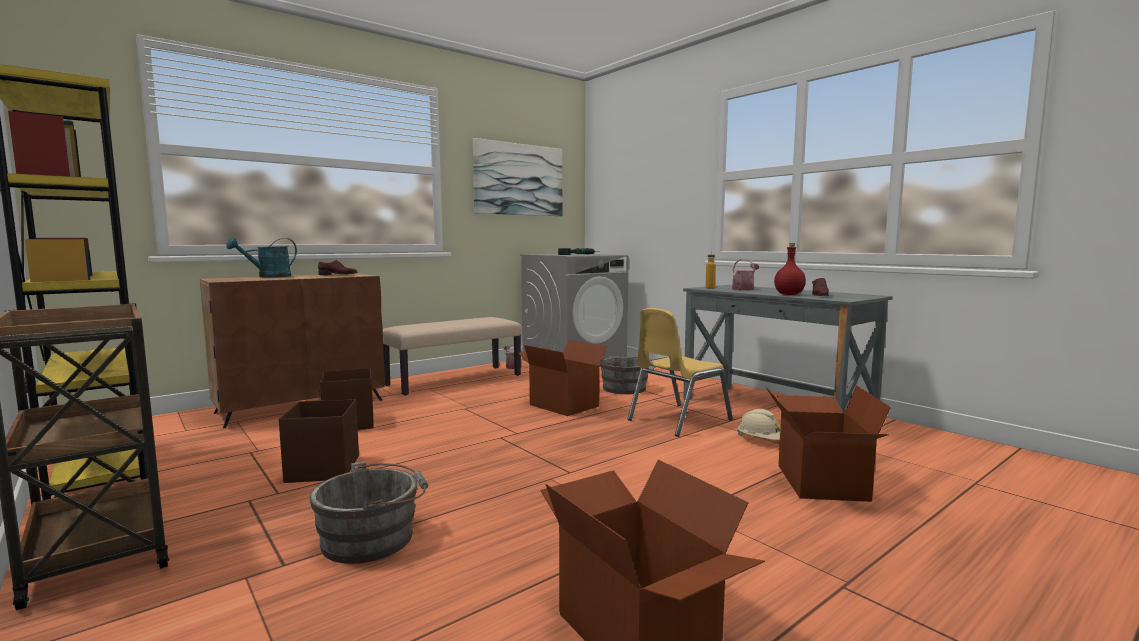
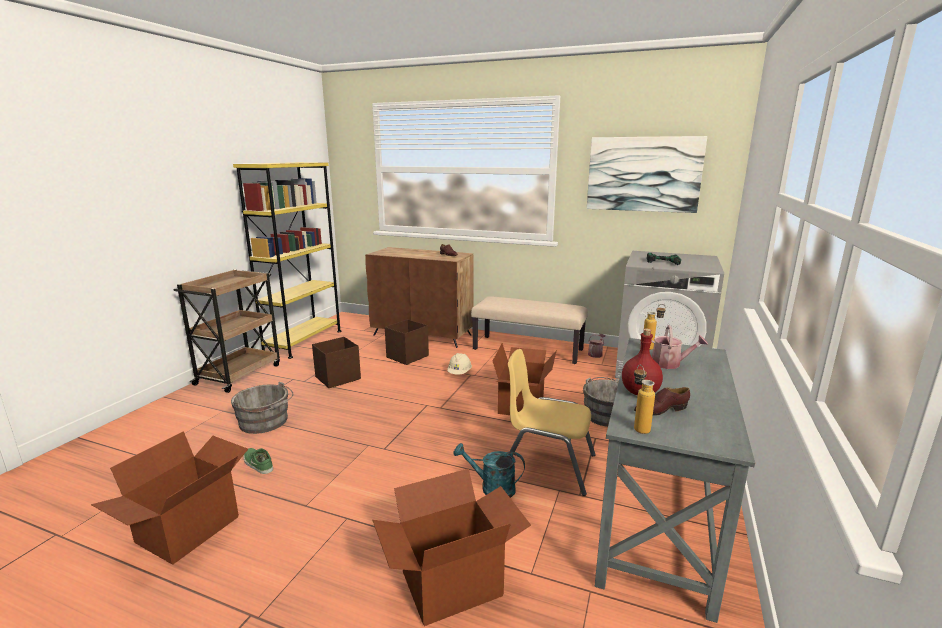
camera: 60 degrees right, 10 degrees up
(268, 276) = (414, 251): turquoise watering can -> turquoise watering can (491, 488)
(504, 556) = (257, 464): none -> green shoe
(760, 441) = (537, 526): beige hard hat -> beige hard hat (459, 373)
(842, 298) = (638, 426): none -> bottle

